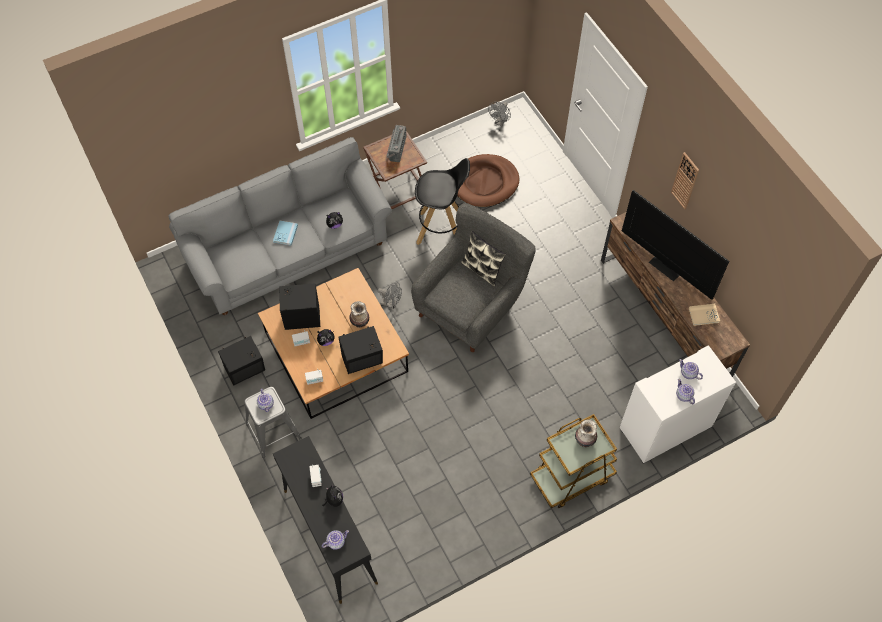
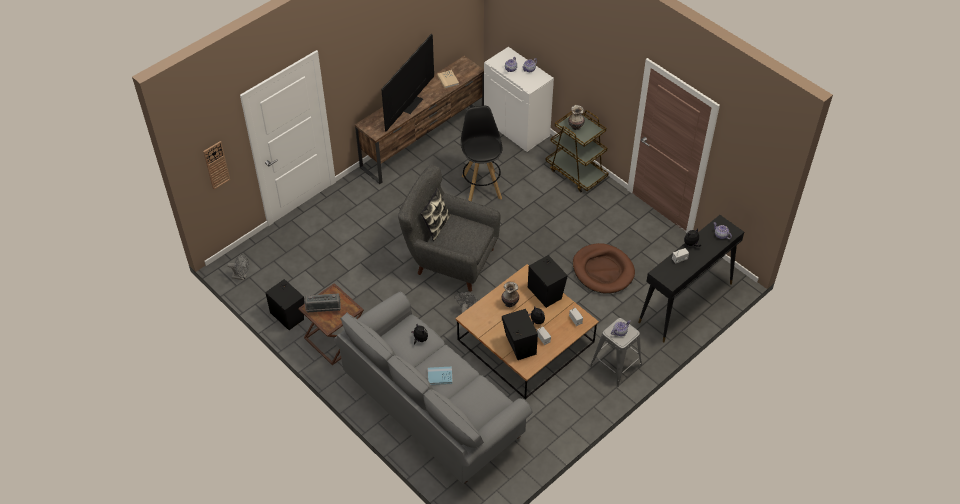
camera: 105 degrees left, 10 degrees down
(246, 370) = (568, 402): black speaker -> black speaker (288, 314)
(441, 229) = (377, 294): black stool -> black stool (481, 186)
(484, 182) = (316, 274): brown dog bed -> brown dog bed (603, 270)
(685, 181) = (375, 51): wall clock -> wall clock (216, 165)

